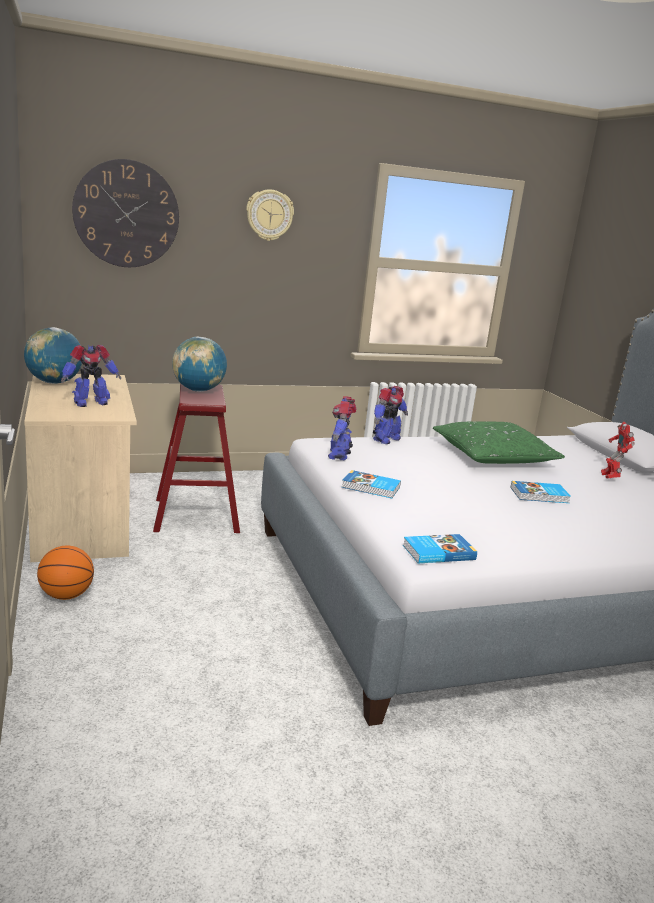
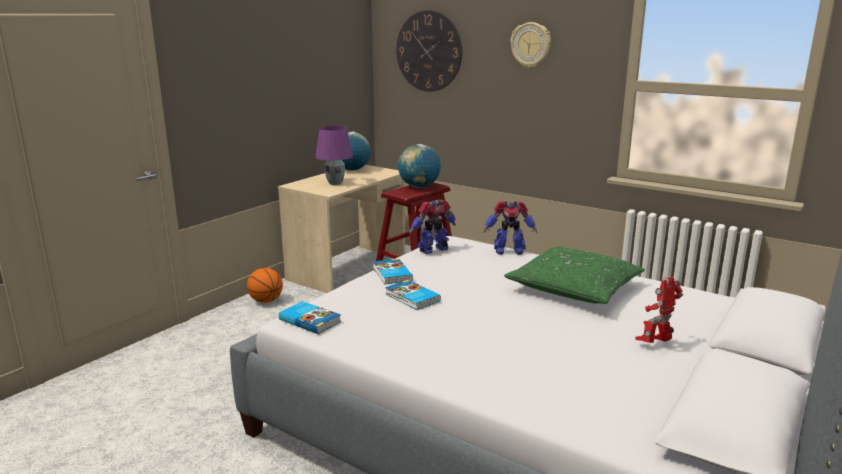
camera: 55 degrees right, 0 degrees up
(90, 403) = (335, 183): toy robot -> purple table lamp
(540, 495) = (513, 325): book -> book (412, 298)

